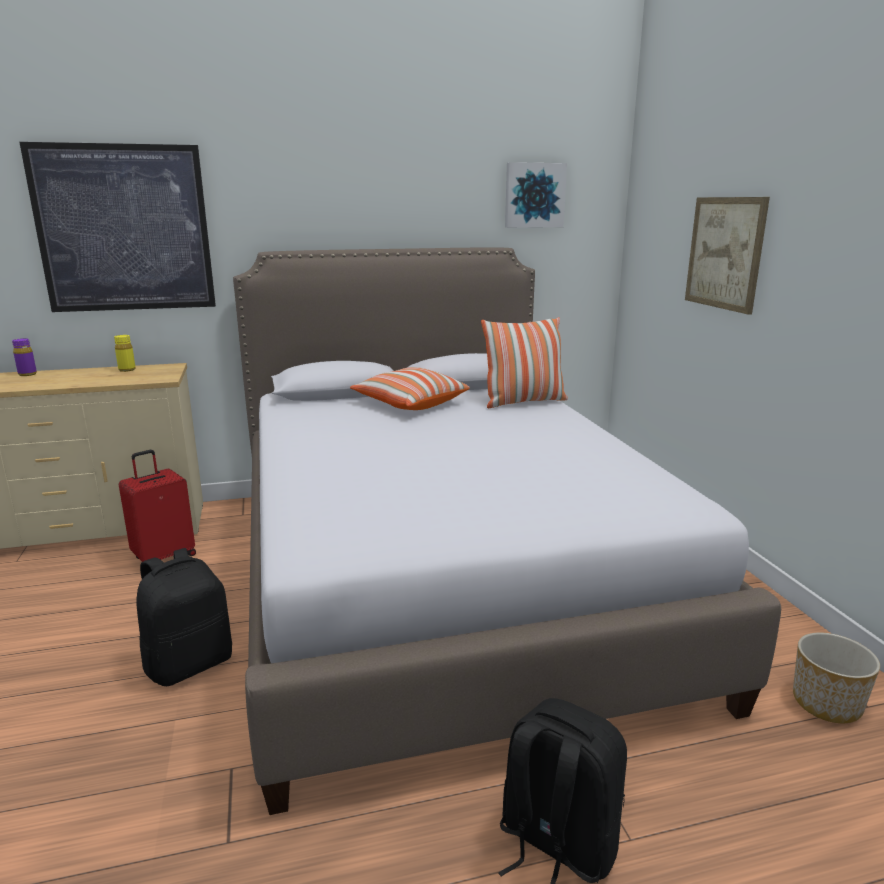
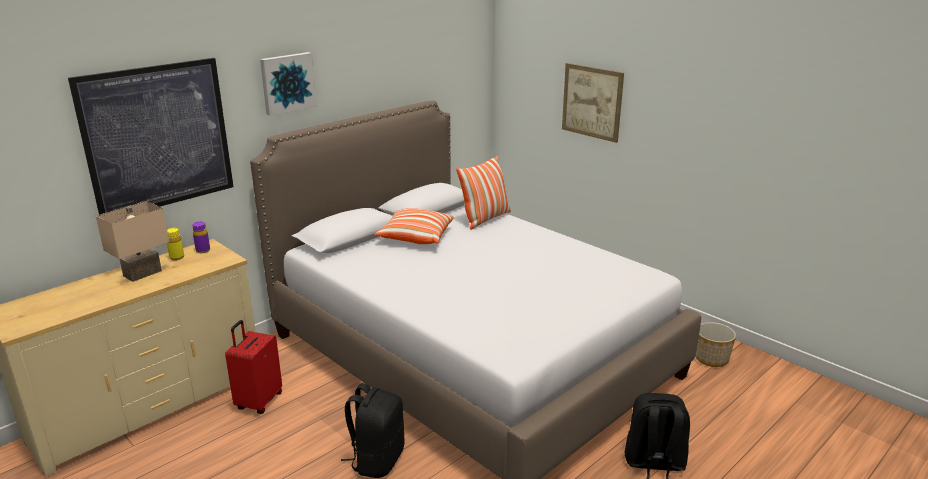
camera: 30 degrees left, 5 degrees up
(27, 374) = (93, 282): purple bottle -> purple bottle (203, 250)
(74, 376) = (143, 274): none -> beige table lamp
(534, 195) = (441, 58): picture -> picture (287, 83)

